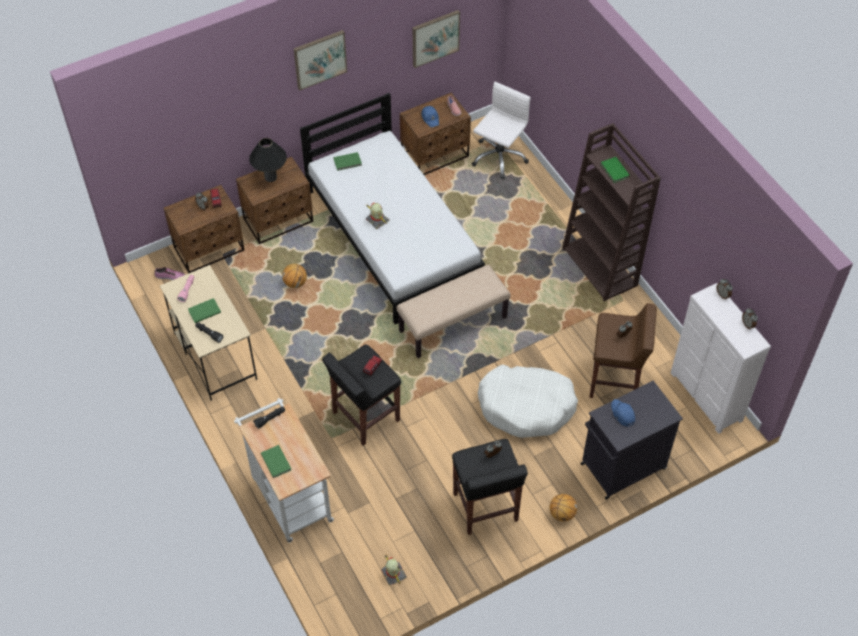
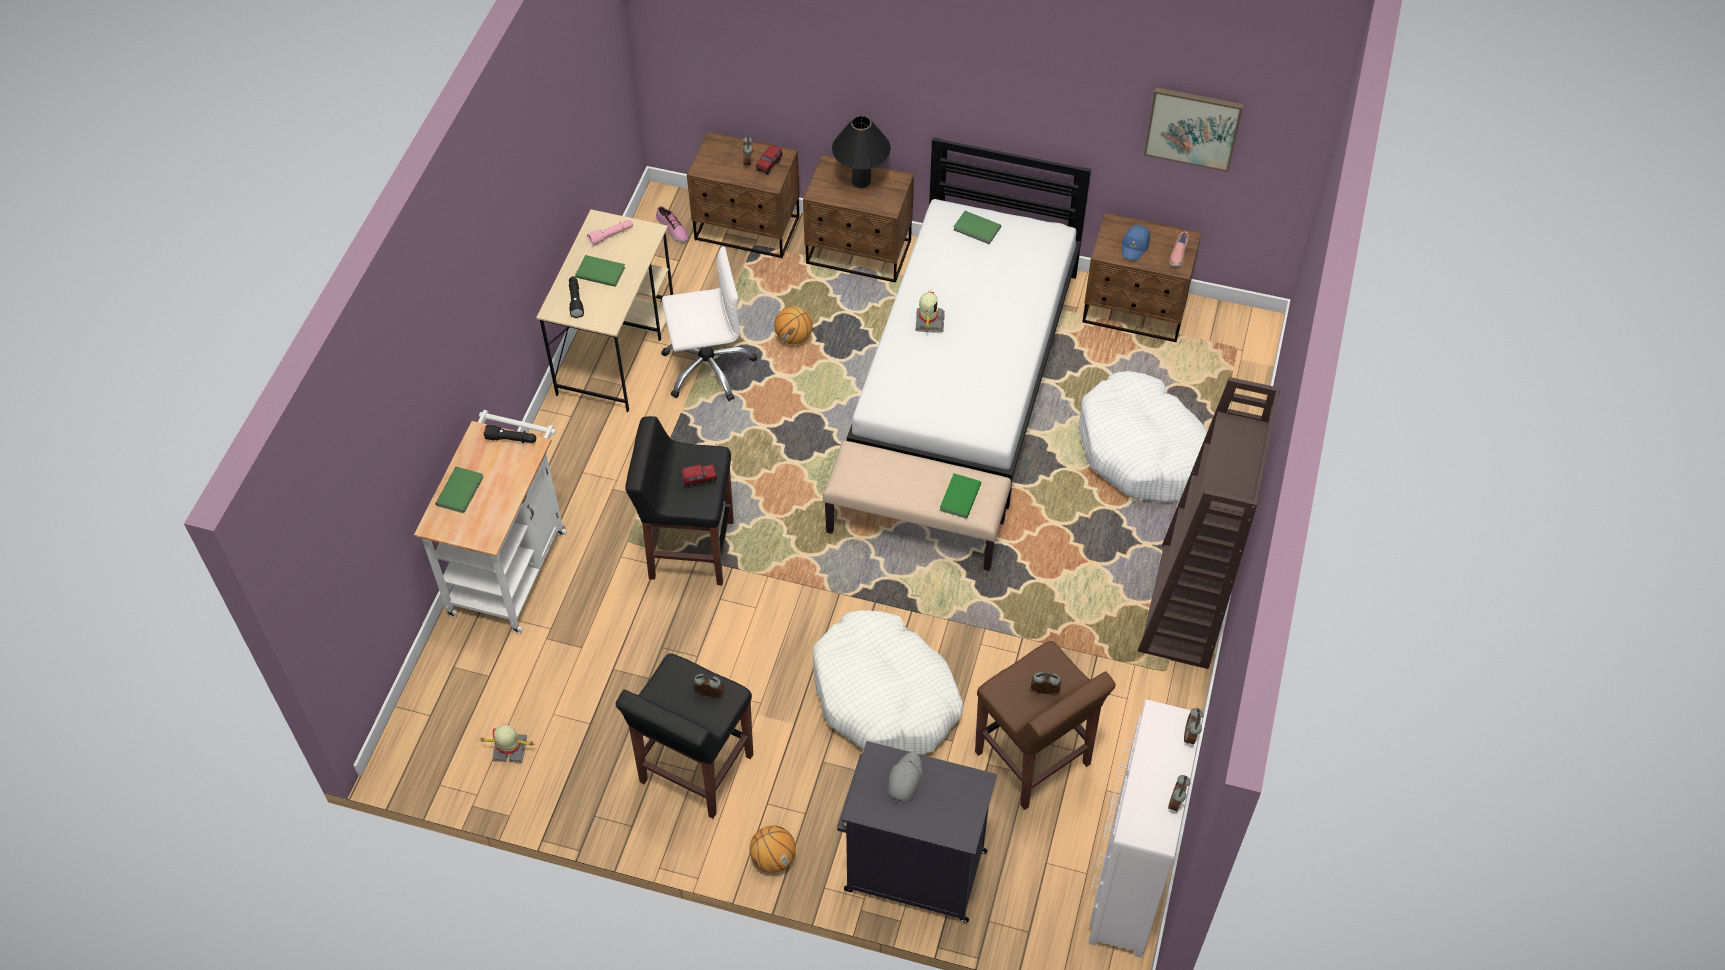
camera: 45 degrees right, 0 degrees up
(320, 59) = (988, 49): picture -> none
(393, 574) = (510, 750): toy robot -> toy robot turned 105 degrees counterclockwise
(499, 157) = (1215, 371): white office chair -> white office chair (708, 367)
(508, 214) = (1143, 450): none -> white dog bed
(614, 171) = (1230, 459): green book -> green book (958, 497)
(622, 414) = (904, 780): blue cap -> grey cap

